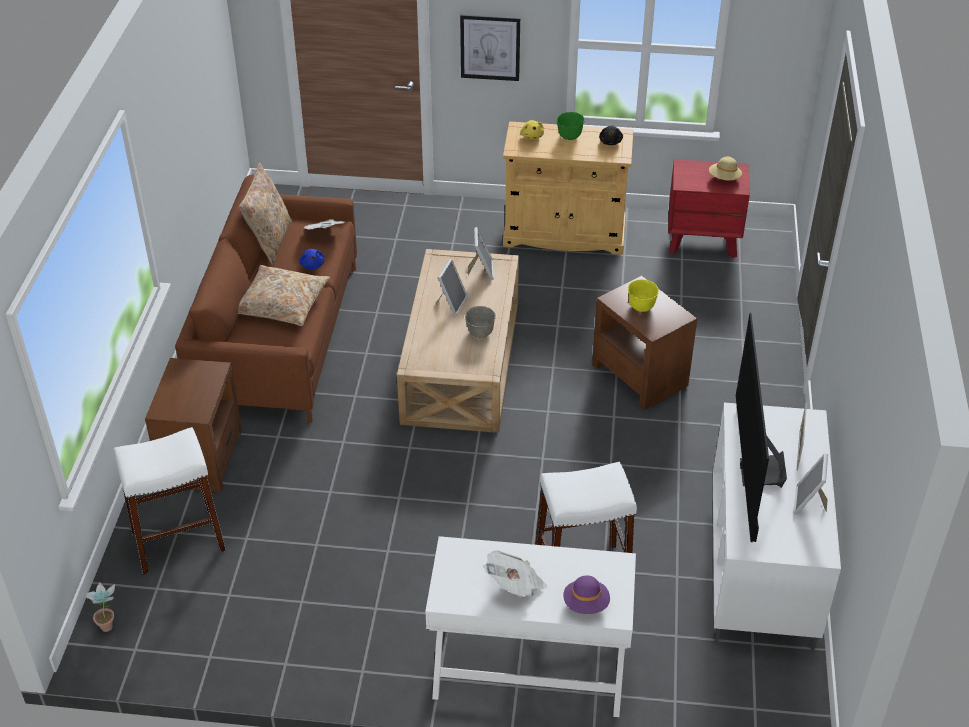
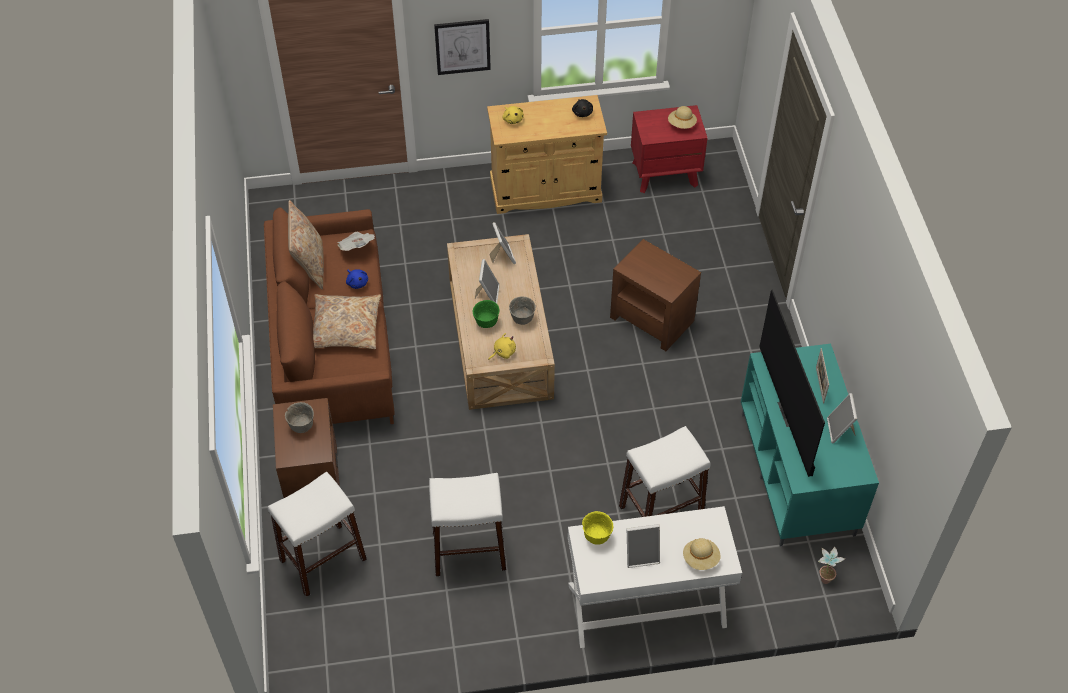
camera: 15 degrees left, 10 degrees up
(109, 623) = (295, 647): potted plant -> potted plant (825, 576)
(190, 383) = (301, 426): none -> grey bowl
(343, 566) = (469, 550): none -> white stool
(446, 361) = (503, 352): none -> yellow plush toy
(515, 585) = (642, 555): newspaper -> picture frame
(569, 137) = (545, 113): green bowl -> green bowl (486, 323)
(586, 604) = (701, 558): purple hat -> beige hat
(640, 306) = (652, 270): yellow bowl -> yellow bowl (596, 536)
(762, 567) = (798, 474): white tv stand -> turquoise tv stand

